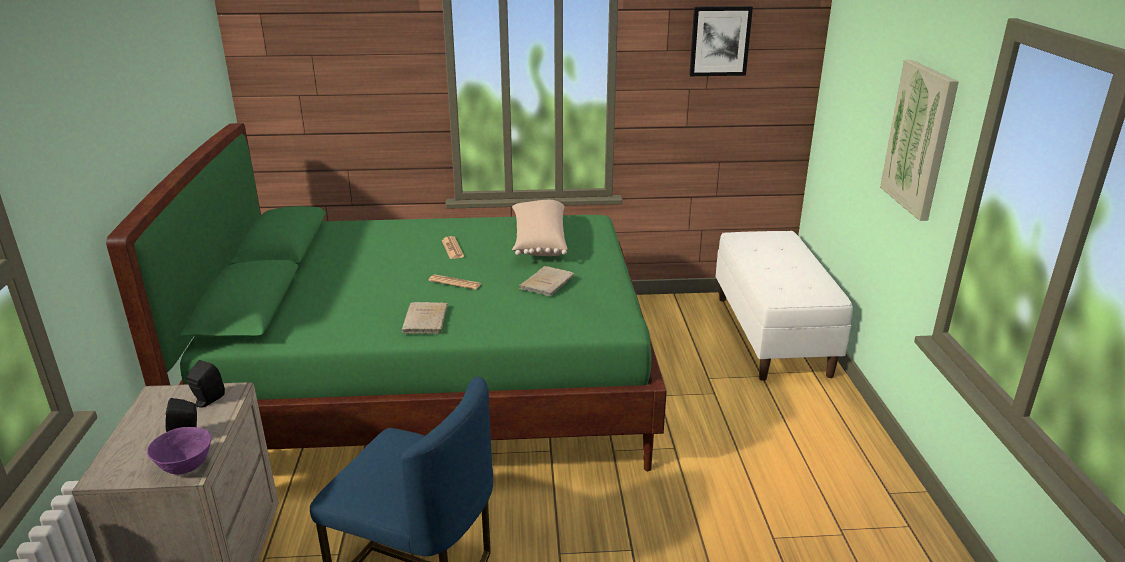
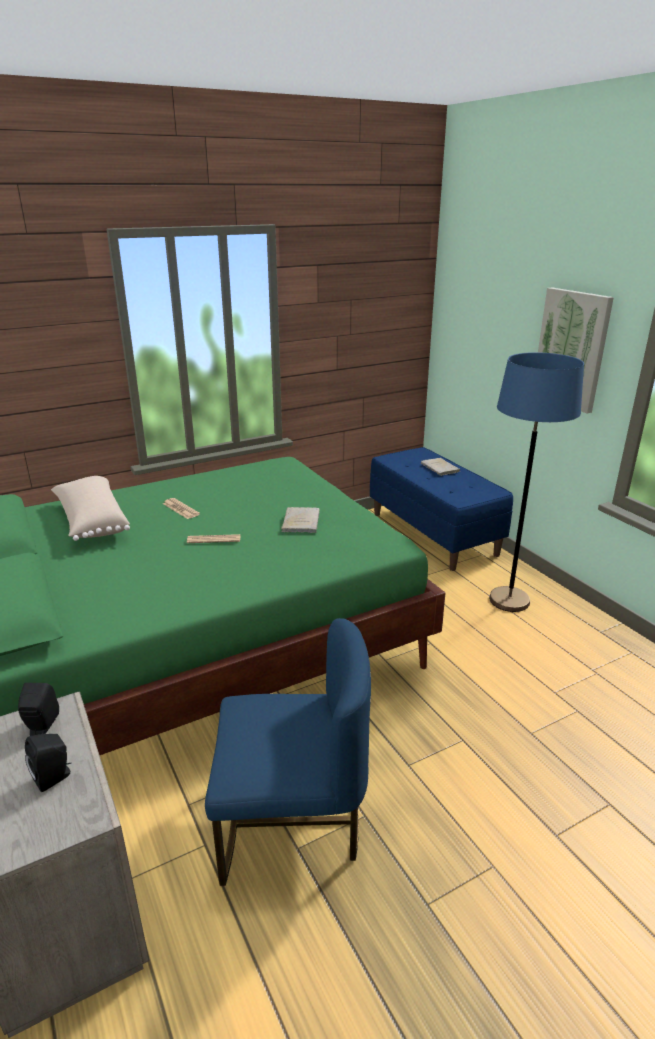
camera: 25 degrees left, 0 degrees up
(185, 467) = (80, 812): purple bowl -> none
(425, 321) = (218, 581): beige book -> beige book (440, 468)
(538, 241) = (255, 488): beige pillow -> beige pillow (91, 521)
(719, 41) = (359, 291): picture -> none
(772, 335) = (434, 534): white bench -> blue bench
(802, 429) = (509, 600): none -> blue floor lamp

